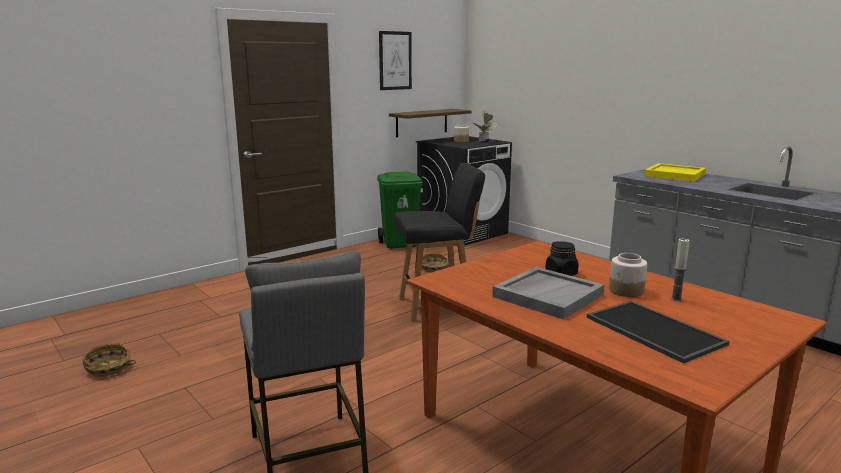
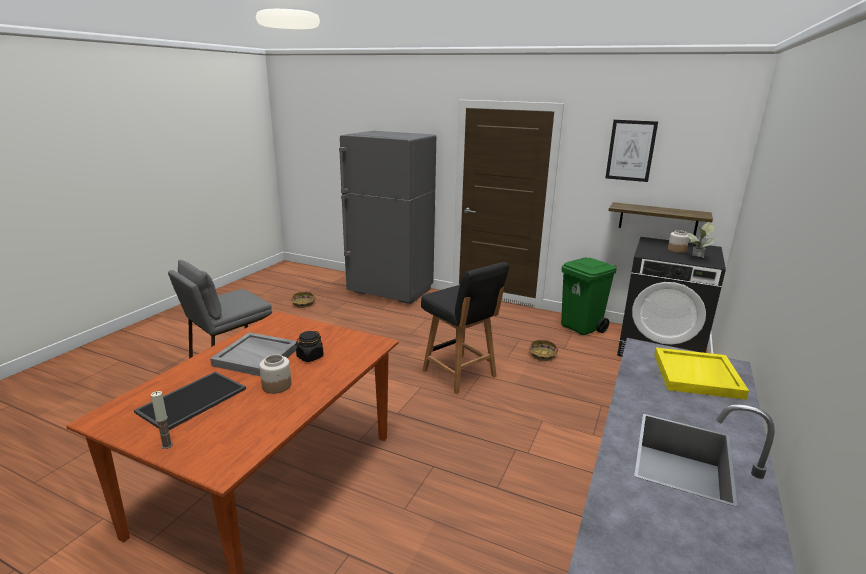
camera: 65 degrees right, 5 degrees up
(180, 302) = (390, 292): none -> grey fridge
(676, 299) = (262, 409): candle -> candle (167, 445)

